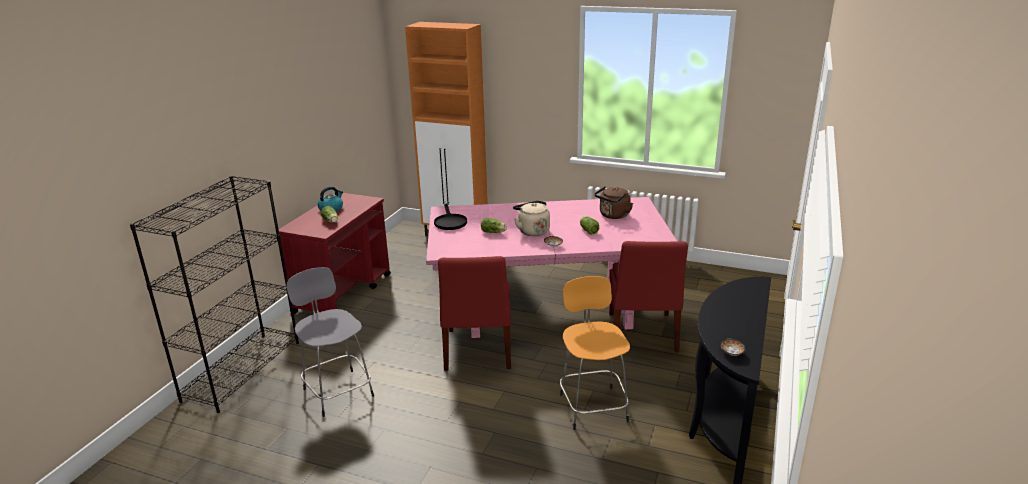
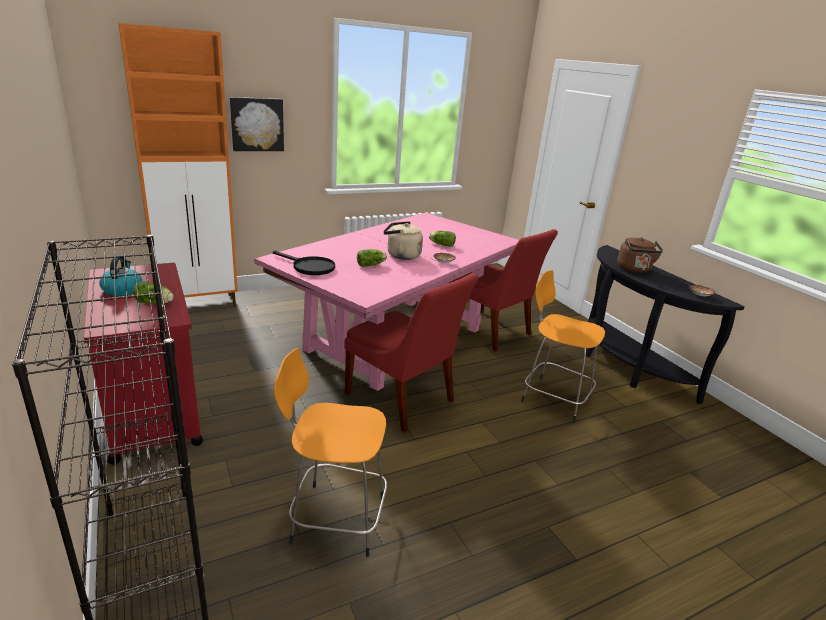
camera: 50 degrees left, 0 degrees up
(337, 391) = (335, 518): grey stool -> orange stool
(513, 96) = (257, 124): none -> picture
(613, 216) = (433, 230): brown kettle -> brown kettle (634, 269)

